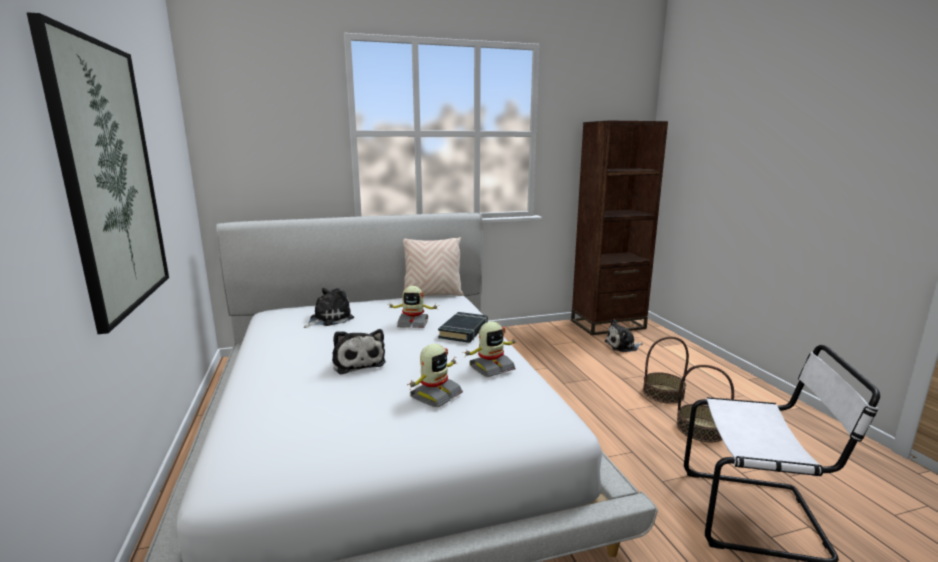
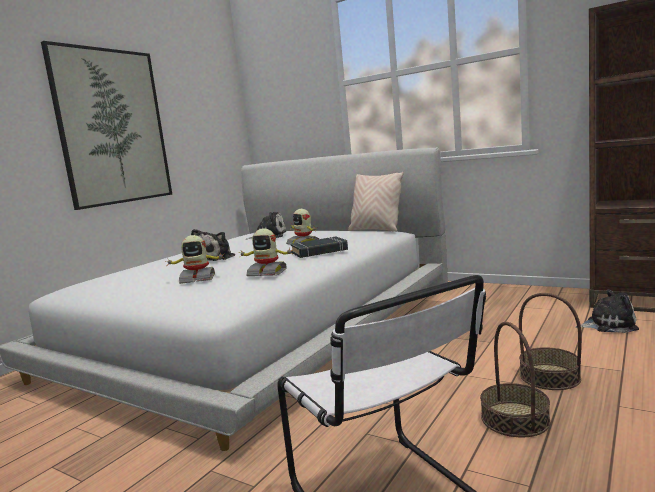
camera: 50 degrees right, 5 degrees down
(623, 346) = (608, 325): plush toy -> plush toy turned 150 degrees clockwise

